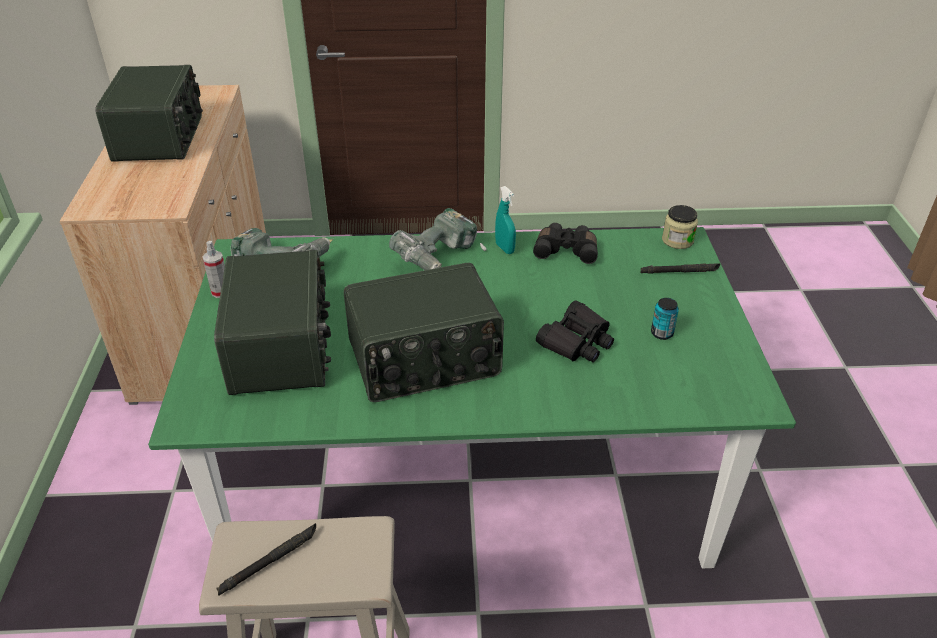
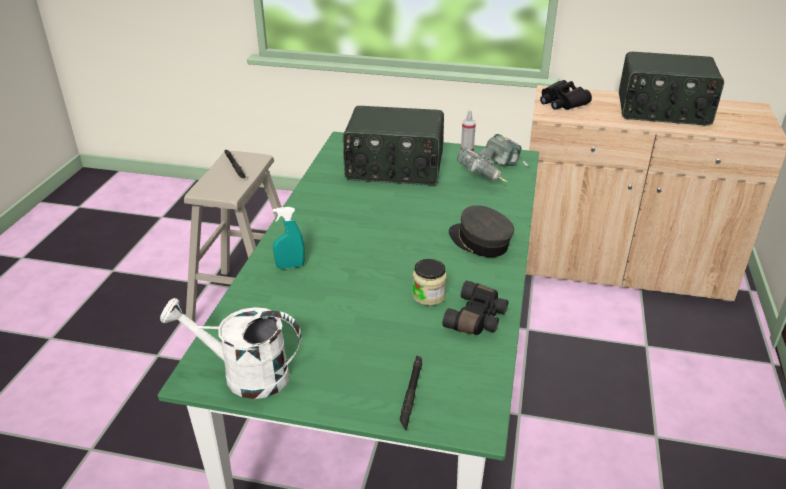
camera: 105 degrees right, 5 degrees down
(425, 361) = (351, 218): radio -> none
(441, 261) = (479, 242): power drill -> grey cap
(504, 248) = (491, 280): turquoise spray bottle -> turquoise spray bottle (290, 266)
(576, 342) = (334, 292): black binoculars -> black binoculars (562, 102)
(662, 333) = (318, 346): can -> none
(677, 240) = (475, 414): jar -> jar (429, 295)
(730, 369) = (244, 375): none -> white watering can

